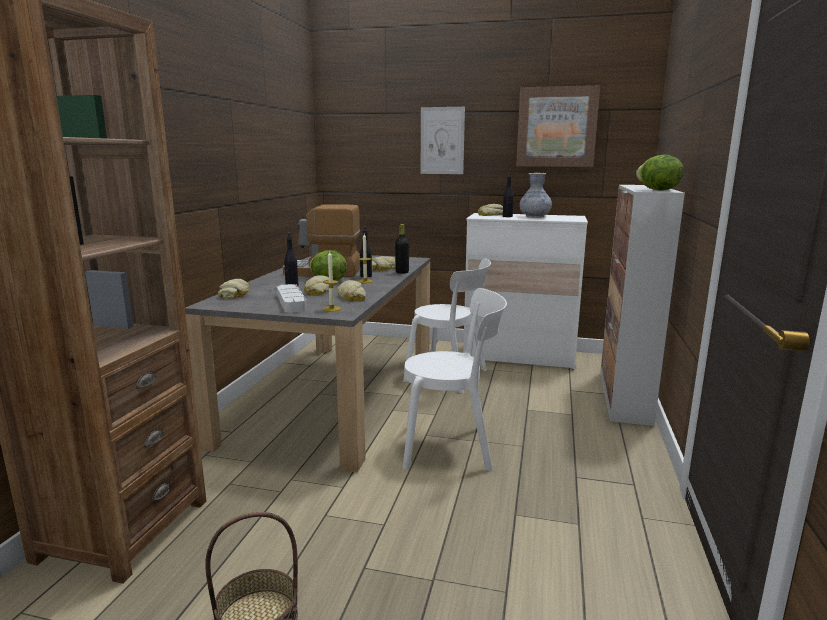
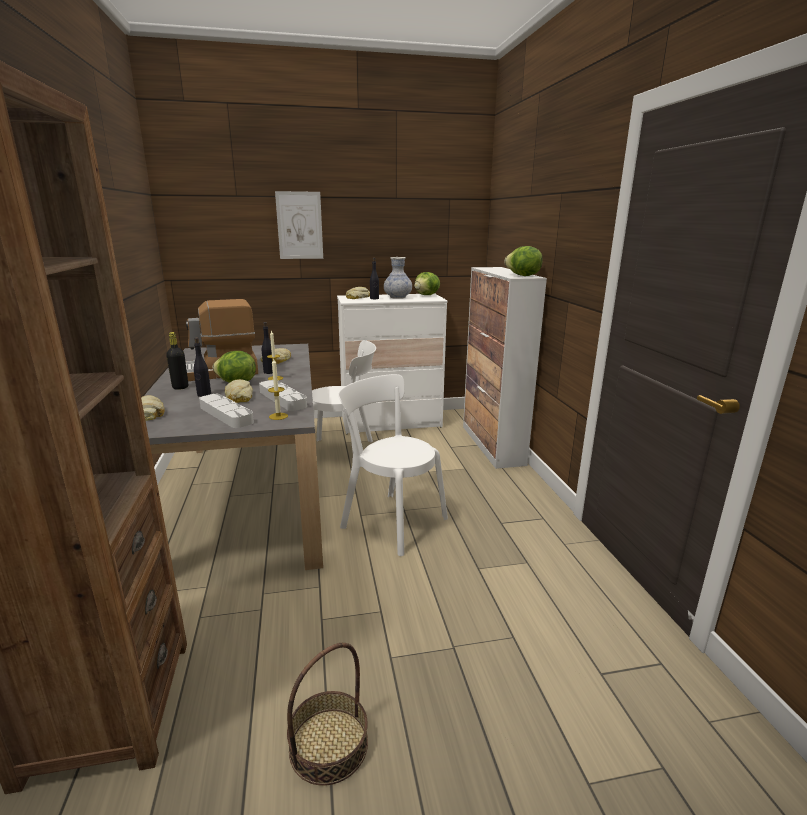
camera: 25 degrees left, 5 degrees up
(351, 297) = (282, 399): bread -> grey tray
(402, 272) = (300, 363): black bottle -> black bottle (180, 387)
(452, 446) = (390, 520): white chair -> white chair turned 120 degrees counterclockwise
(556, 127) = (406, 214): picture -> none
(571, 216) = (426, 295): none -> lettuce

